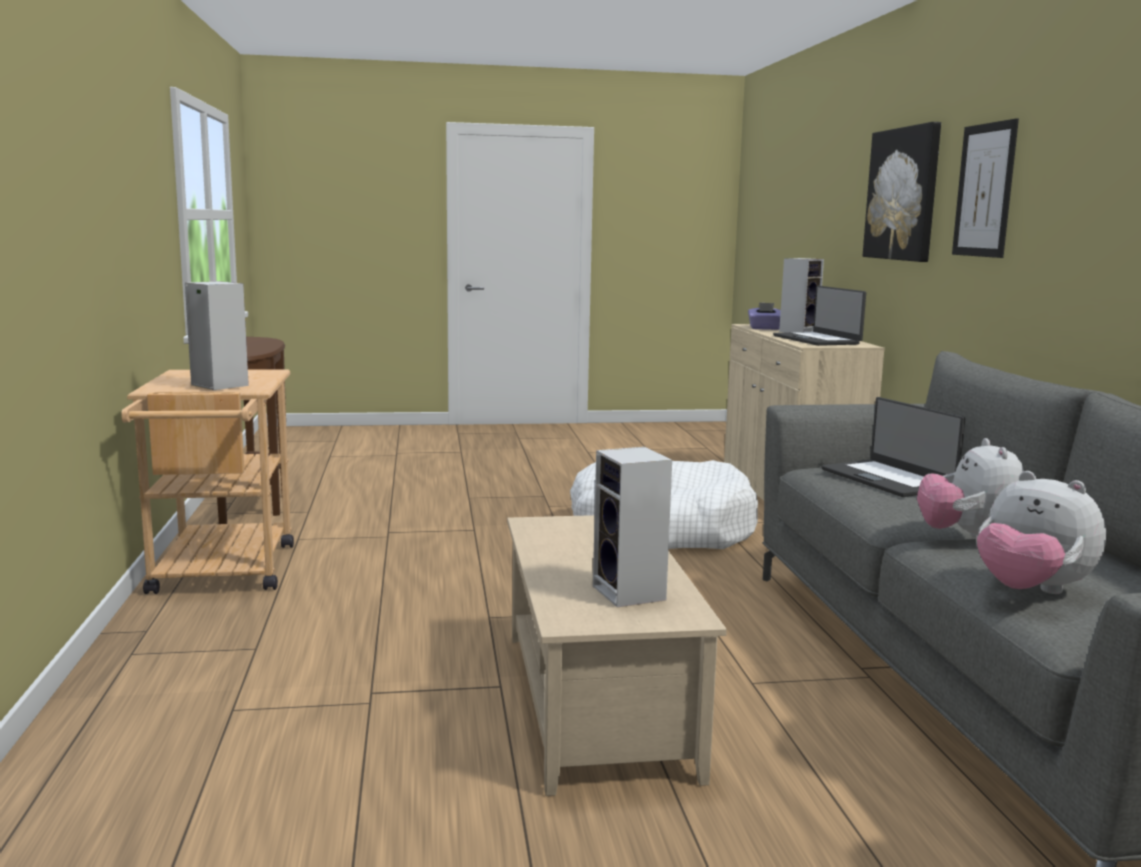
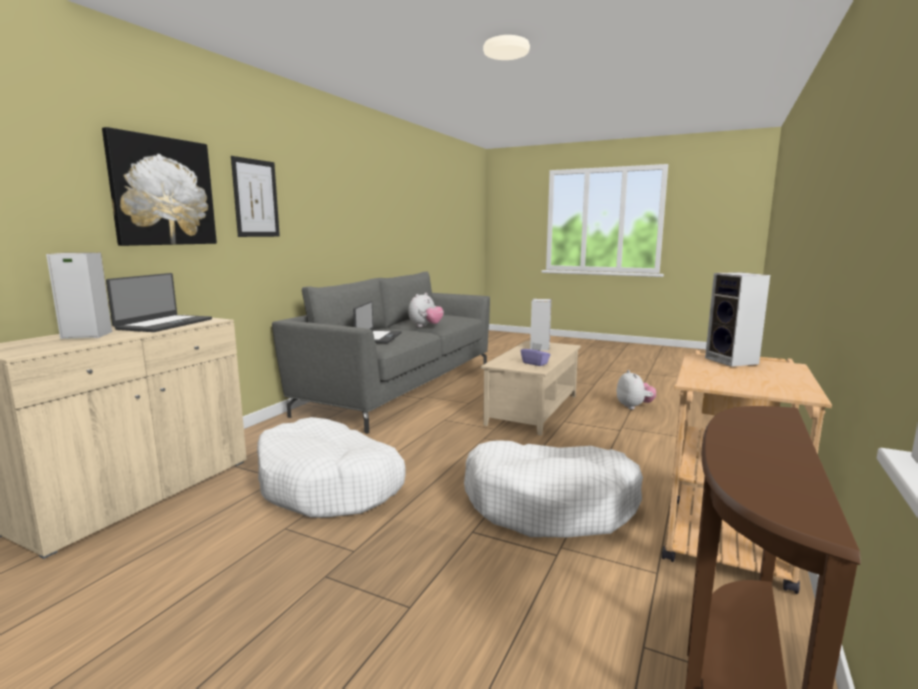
camera: 145 degrees left, 0 degrees up
(419, 559) = (550, 505): none -> white dog bed
(764, 328) = (67, 344): purple tissue box -> purple tissue box (535, 363)
(1030, 591) = (455, 319): plush toy -> plush toy (634, 407)

